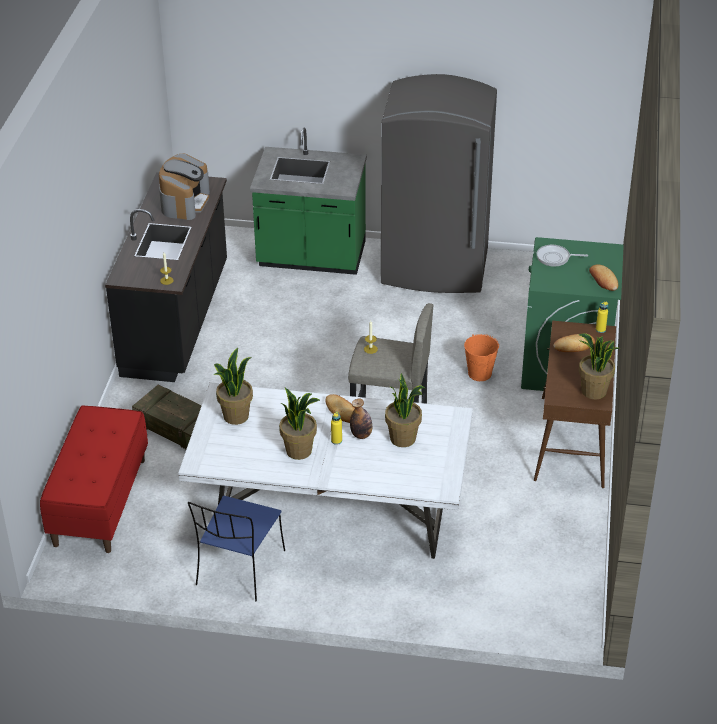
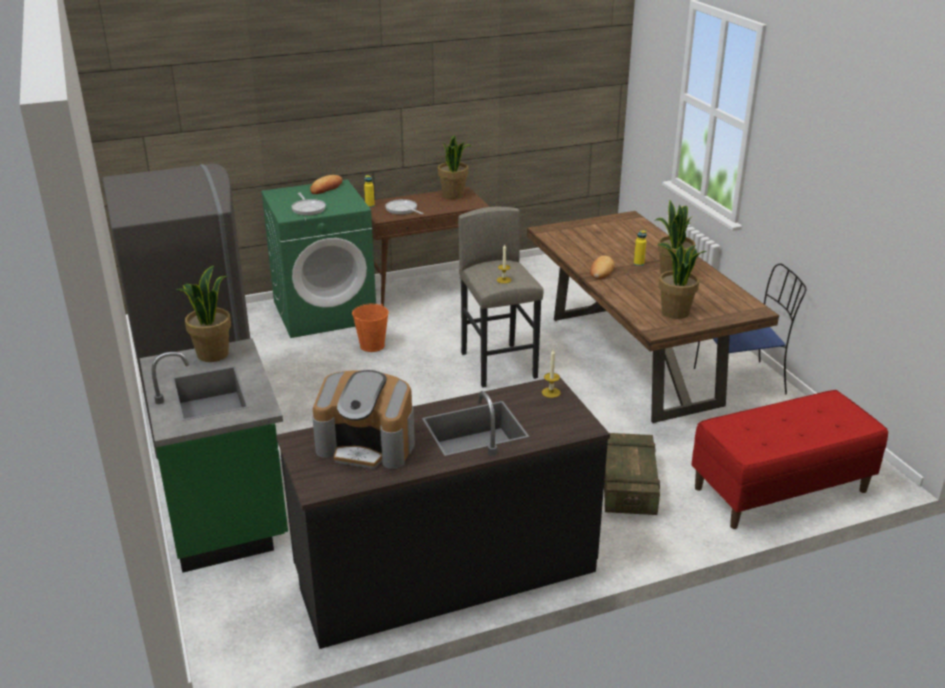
camera: 120 degrees left, 10 degrees down
(184, 202) = (367, 445): coffee machine -> coffee machine turned 150 degrees counterclockwise
(329, 518) = (634, 360): white dining table -> brown dining table
(361, 435) = (617, 256): bottle -> none
(403, 438) = (598, 241): potted plant -> potted plant (212, 354)
(574, 346) = (402, 210): bread -> frying pan

